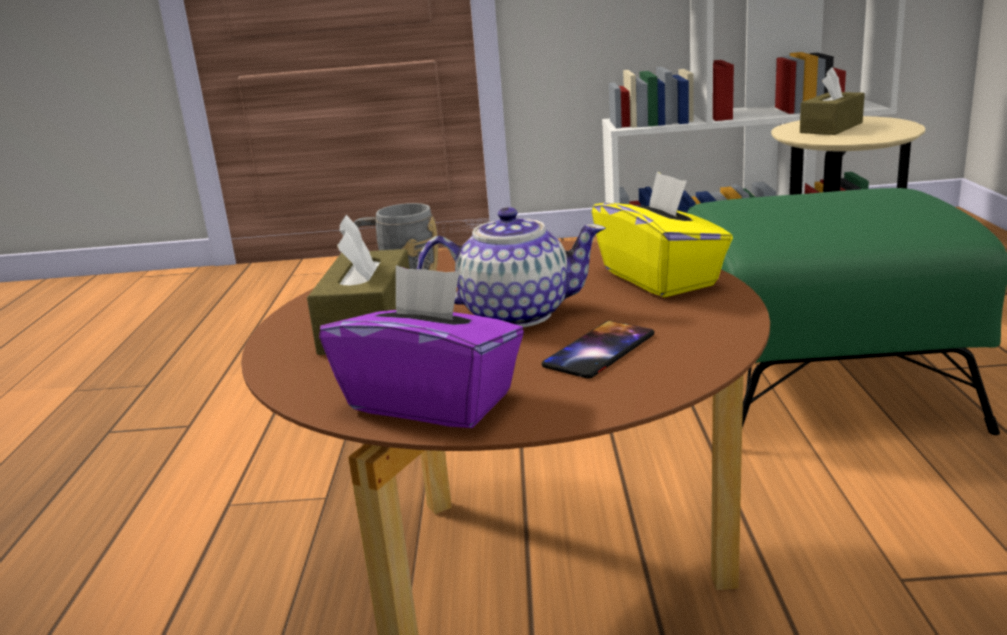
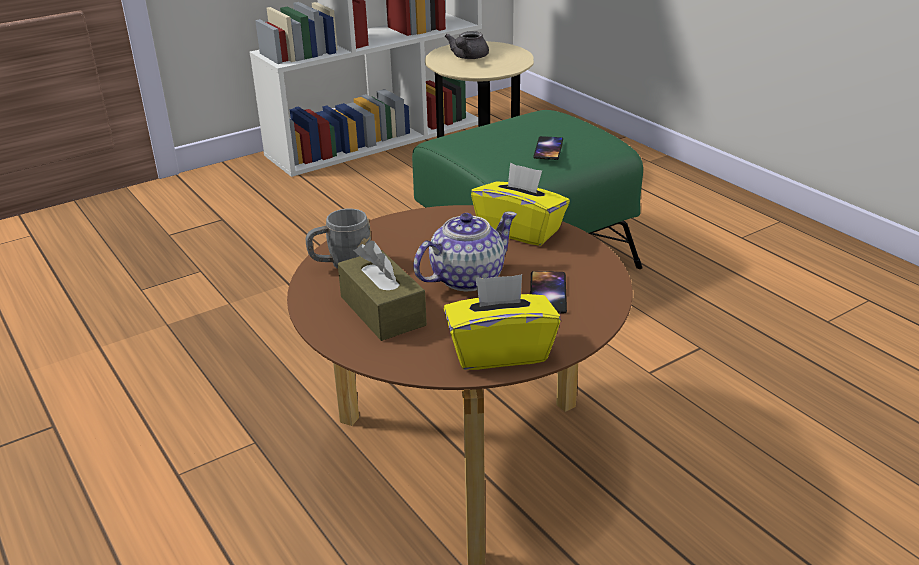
camera: 35 degrees left, 10 degrees up
(432, 401) = (500, 351): purple tissue box -> yellow tissue box
(831, 128) = (468, 57): brown tissue box -> grey teapot
(847, 219) = (548, 148): none -> phone

